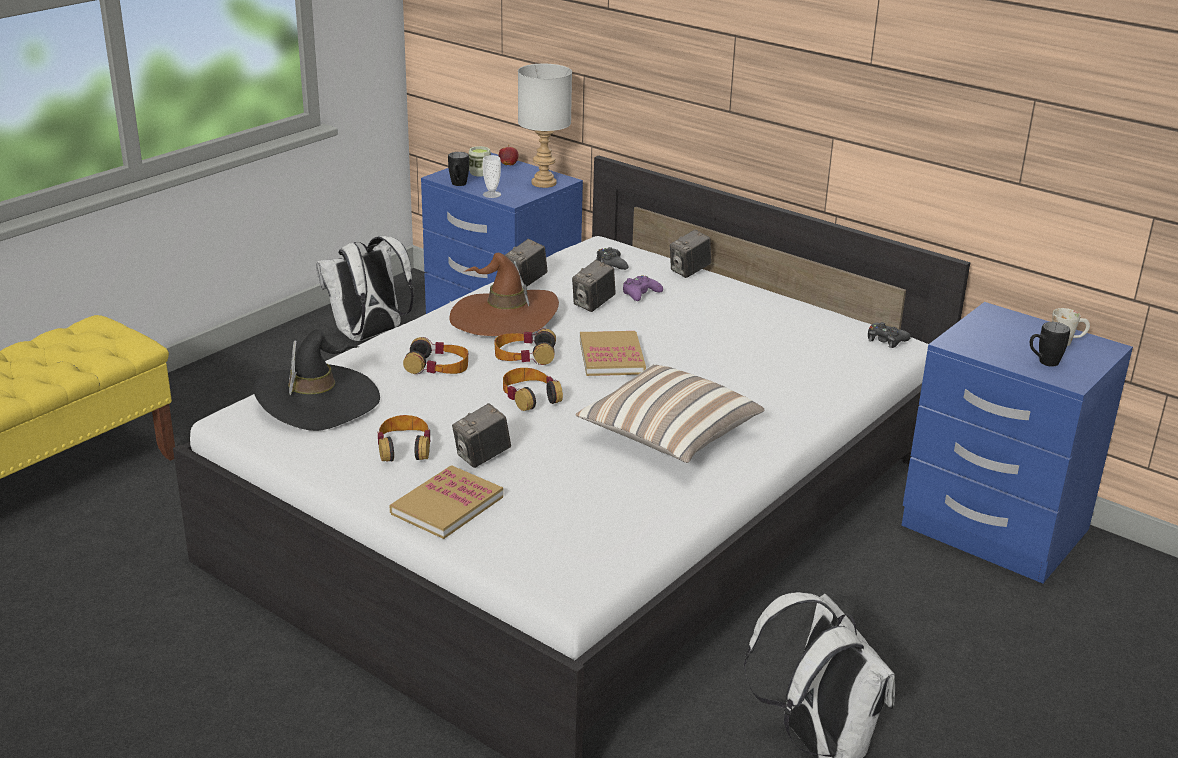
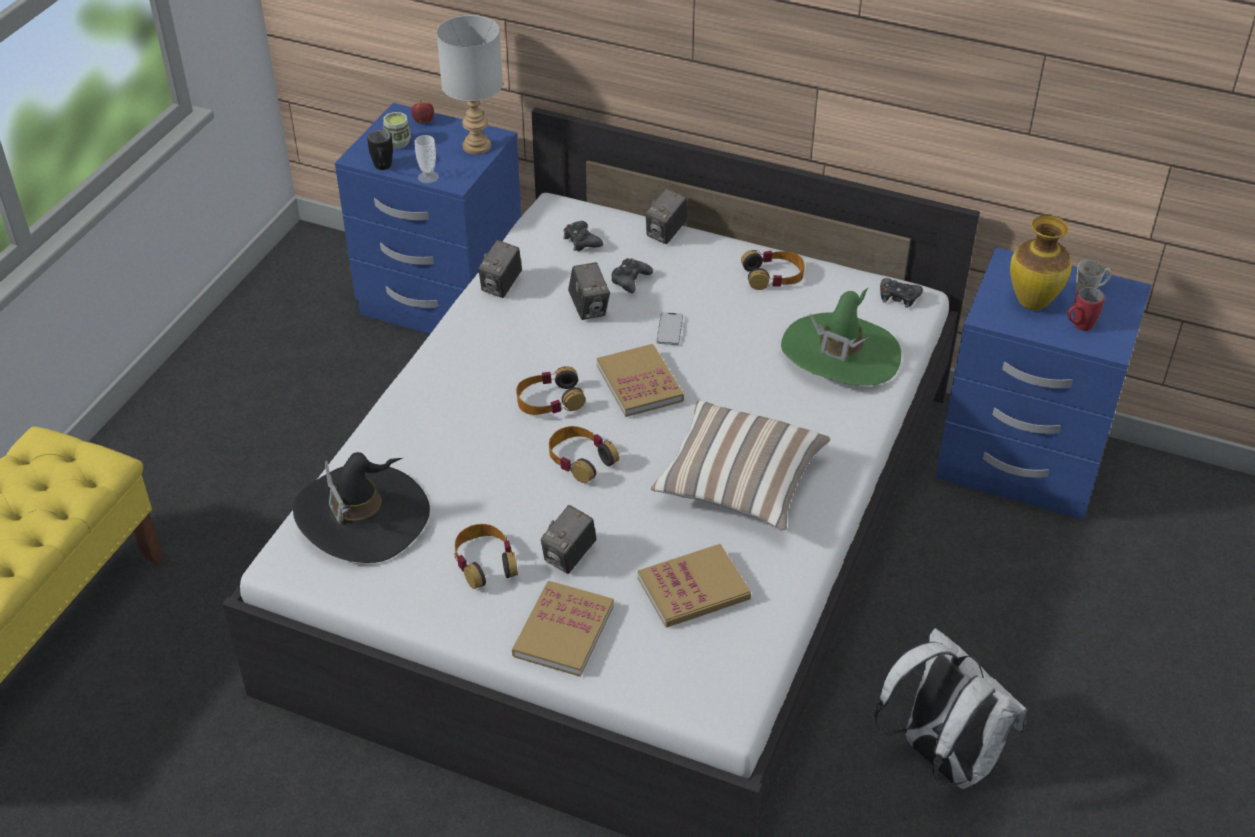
camera: 15 degrees left, 15 degrees up
(369, 335) = (295, 334): white backpack -> none
(437, 366) = (465, 435): headphones -> headphones (773, 276)
(504, 317) = (502, 347): brown hat -> none
(584, 498) = (693, 589): none -> book
(593, 304) = (589, 308): camera -> camera turned 45 degrees counterclockwise
(640, 293) = (630, 280): purple game controller -> black game controller
(659, 329) = (669, 329): none -> phone
(810, 368) = (840, 354): none -> green hat
(1003, 340) = (1032, 302): none -> vase
(1043, 363) = (1078, 327): black mug -> red mug

